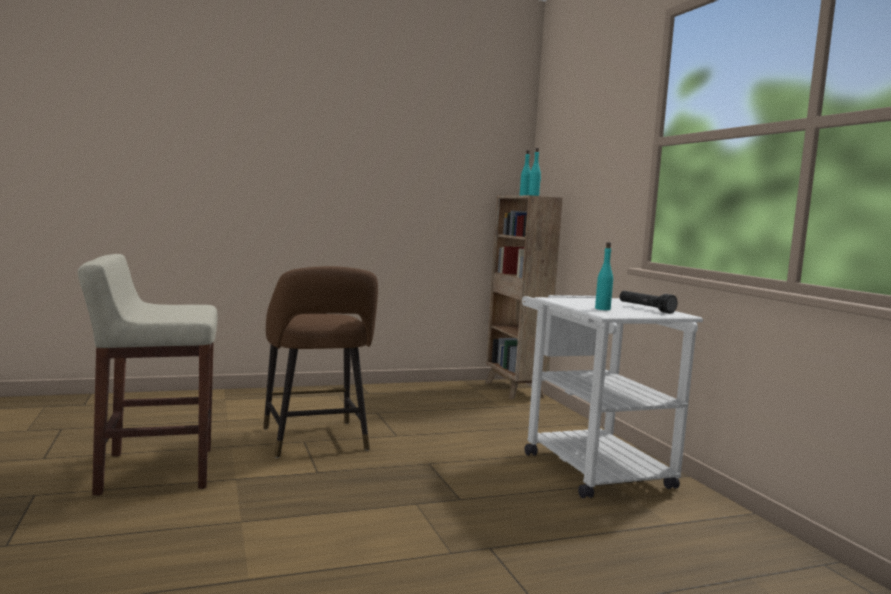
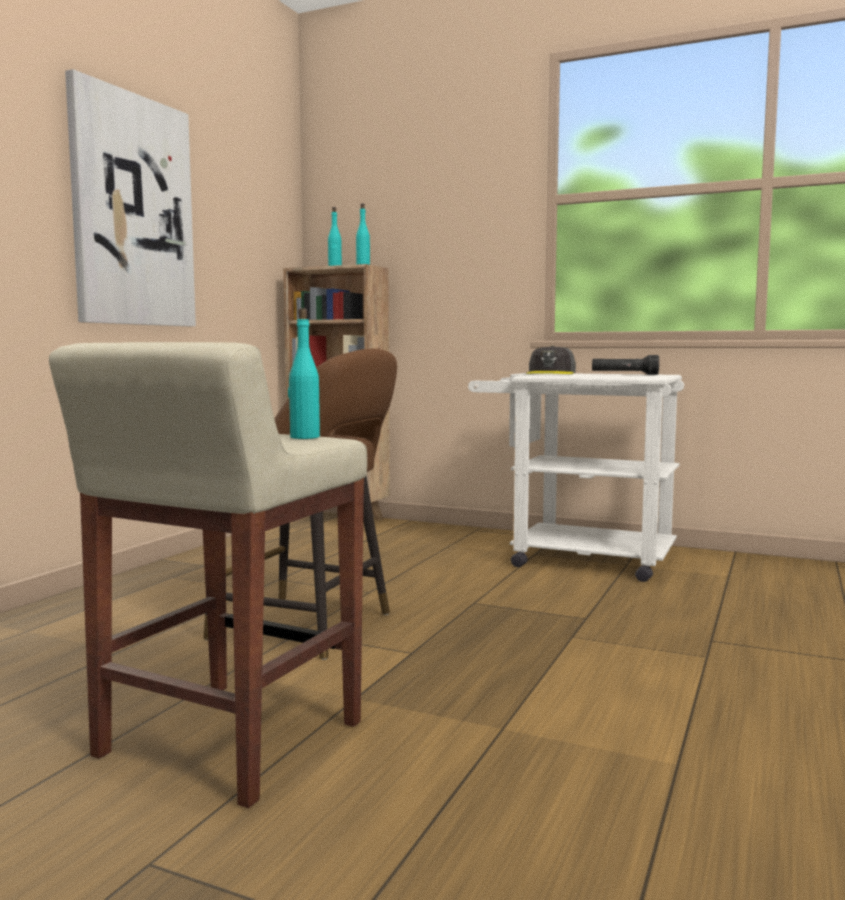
camera: 45 degrees left, 0 degrees up
(357, 164) = (132, 211): none -> picture
(579, 298) = (551, 373): none -> grey cap
(602, 309) = (617, 376): turquoise bottle -> turquoise bottle (304, 437)

